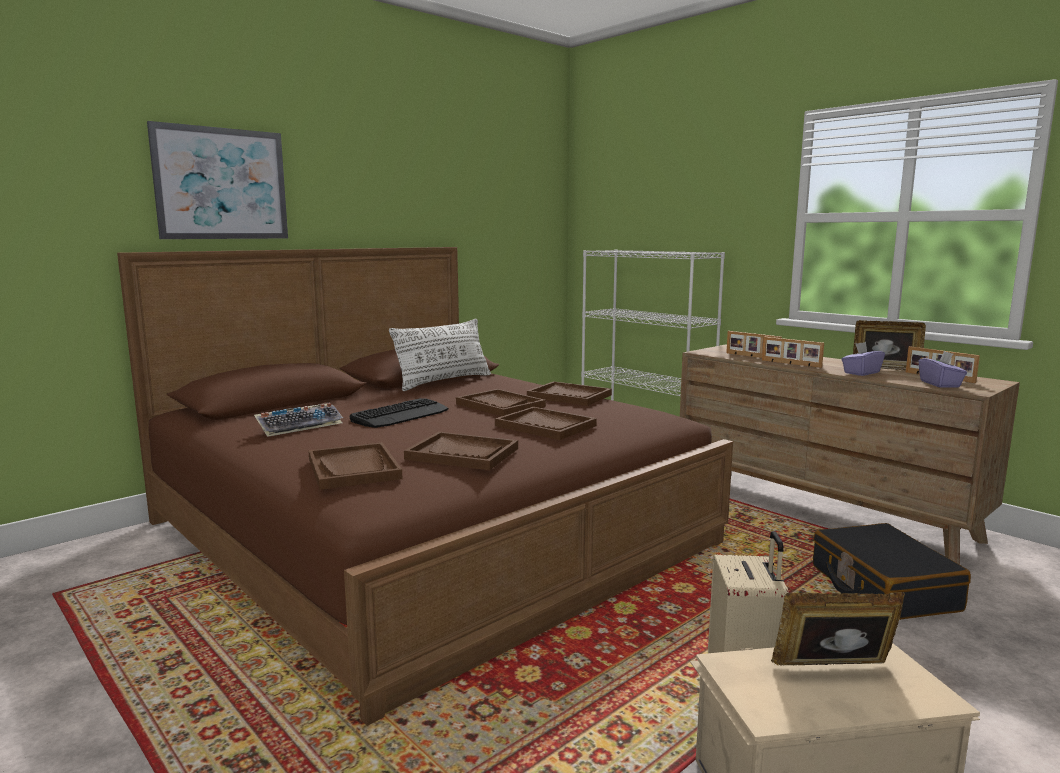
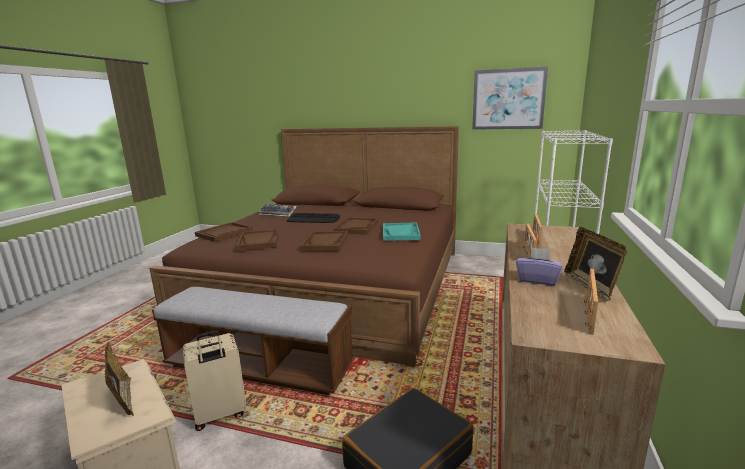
camera: 60 degrees right, 5 degrees up
(221, 184) = (323, 96): picture -> picture (508, 99)
(443, 381) = (392, 209): white pillow -> none
(569, 396) = (400, 233): brown tray -> turquoise tray
(634, 639) = (259, 367): none -> bench
(940, 384) = (542, 316): purple tissue box -> none

